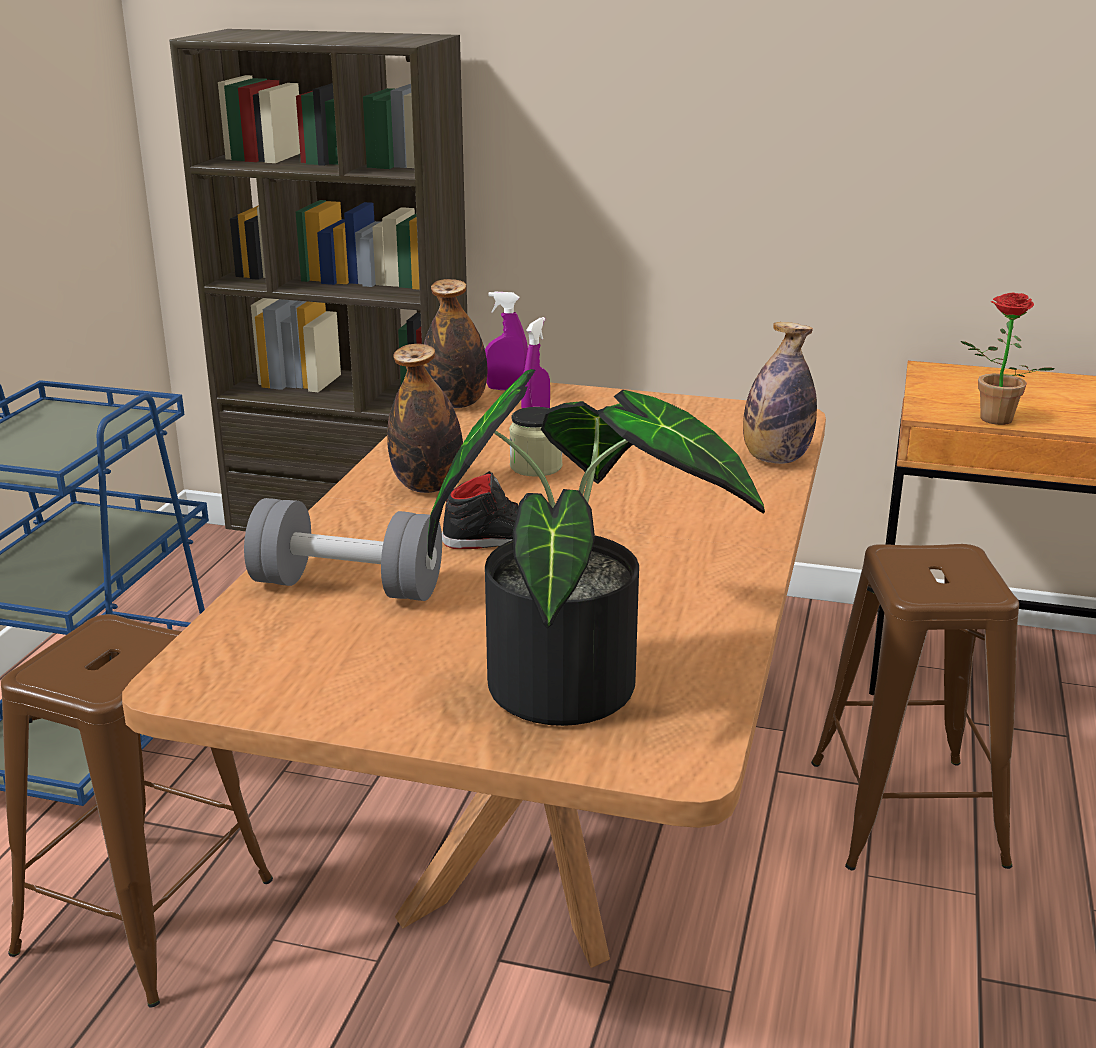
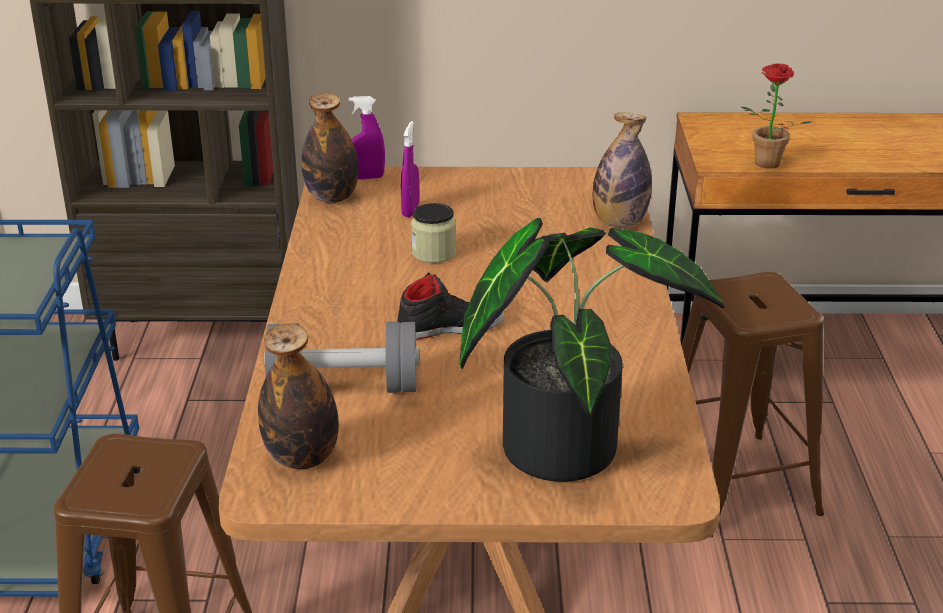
camera: 15 degrees left, 5 degrees up
(428, 486) = (355, 284): bottle -> bottle (302, 458)

